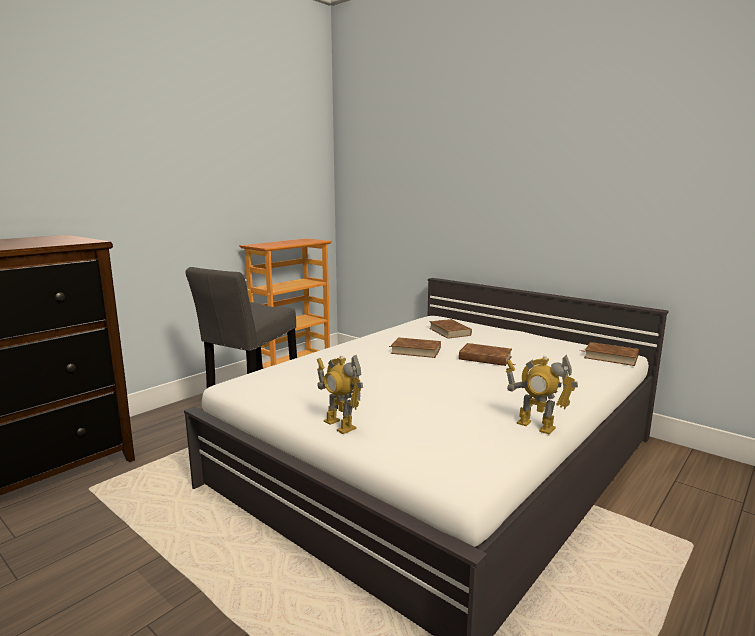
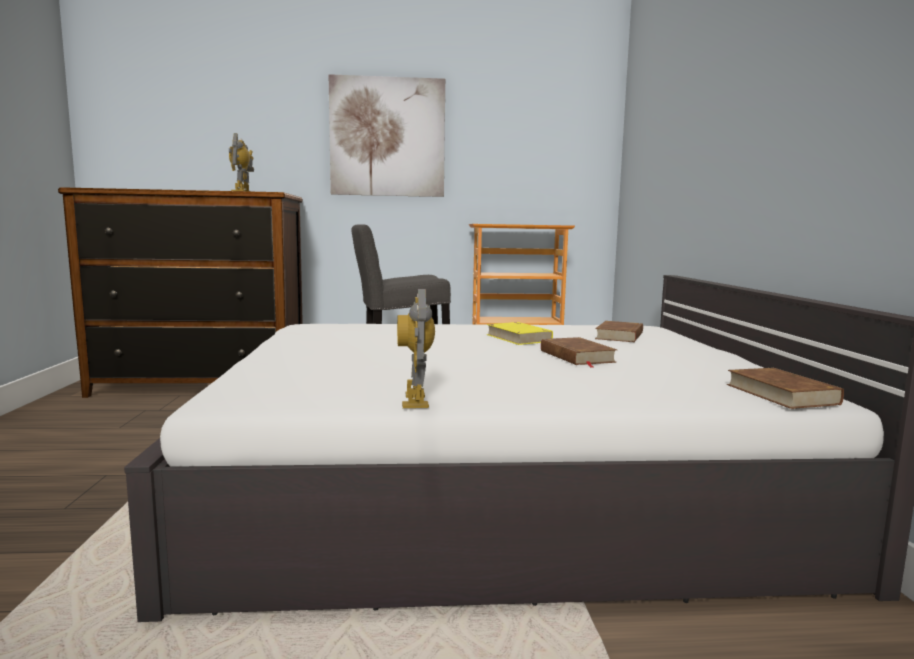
camera: 45 degrees right, 5 degrees down
(155, 163) = (387, 137): none -> picture
(339, 425) = (275, 354): toy robot -> toy robot (242, 191)
(415, 351) = (518, 338): brown book -> yellow book

